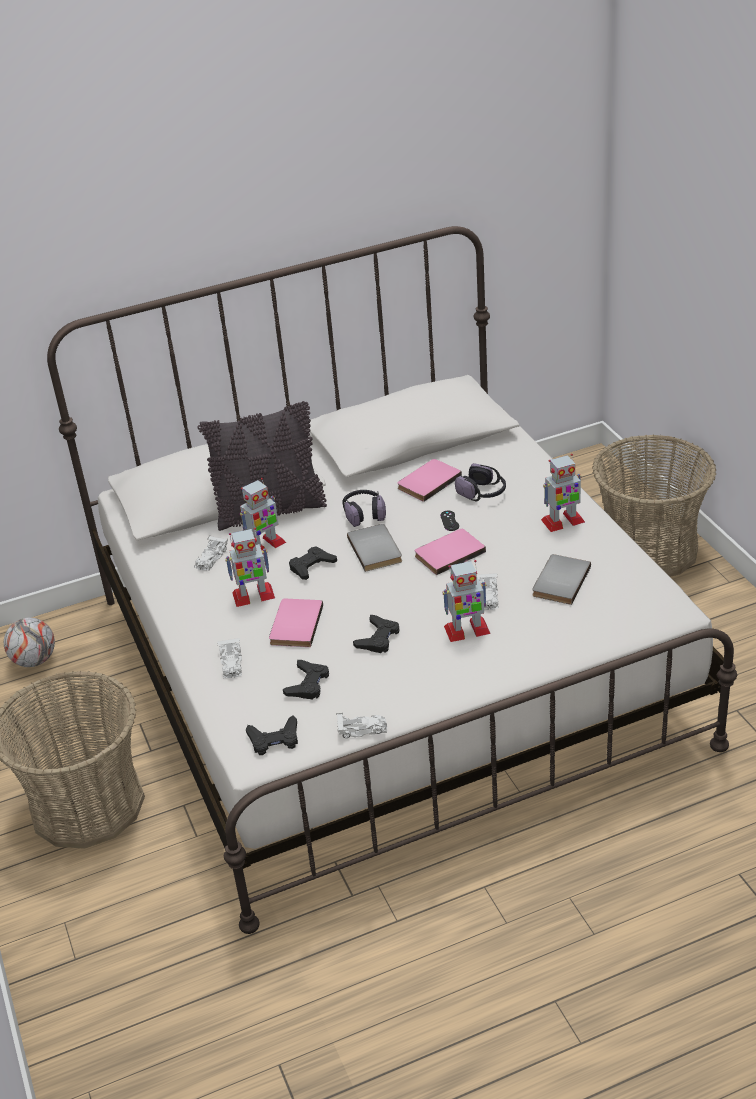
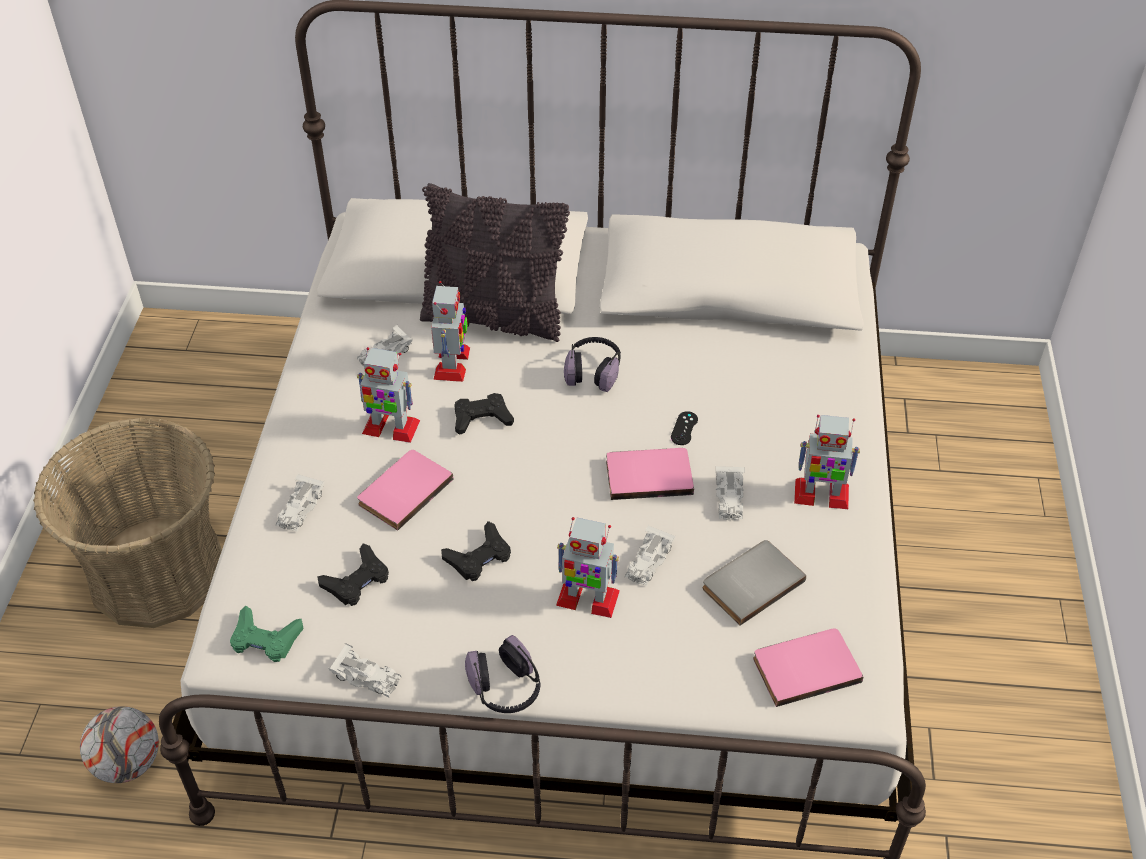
camera: 25 degrees right, 10 degrees up
(34, 661) = (228, 370): football -> football (128, 763)
(264, 545) = (452, 364): toy robot -> toy robot turned 75 degrees counterclockwise
(274, 740) = (265, 639): black game controller -> green game controller
(377, 549) = (571, 429): grey book -> none
(427, 481) = (700, 359): pink book -> pink book (805, 667)
(483, 493) = (753, 406): headphones -> headphones (505, 688)
(509, 545) = (729, 498): none -> white toy car
(649, 549) = (994, 546): basket -> none

